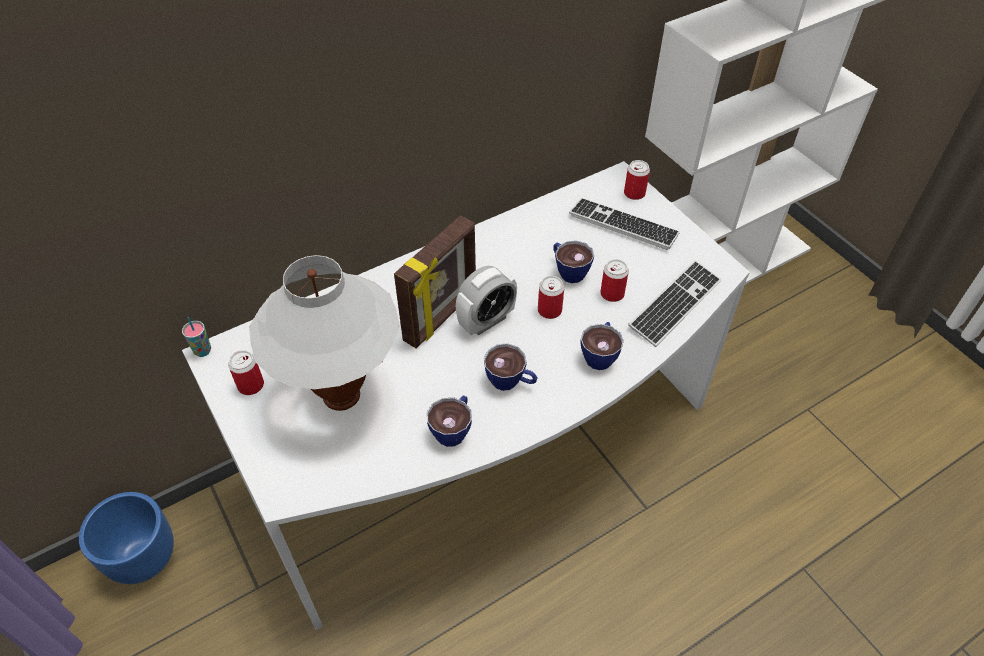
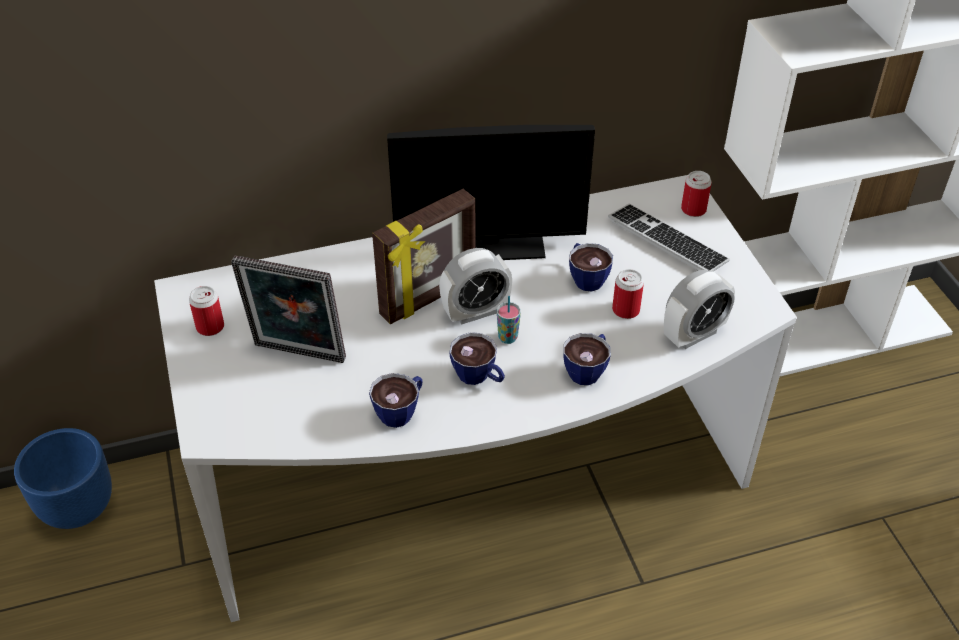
camera: 15 degrees right, 5 degrees down
(203, 351) = (174, 285): cup -> cup (507, 338)
(342, 396) = (298, 355): white table lamp -> picture frame
(476, 256) = (489, 244): none -> monitor
(549, 310) = (549, 314): can -> none
(675, 304) = (694, 334): keyboard -> alarm clock

